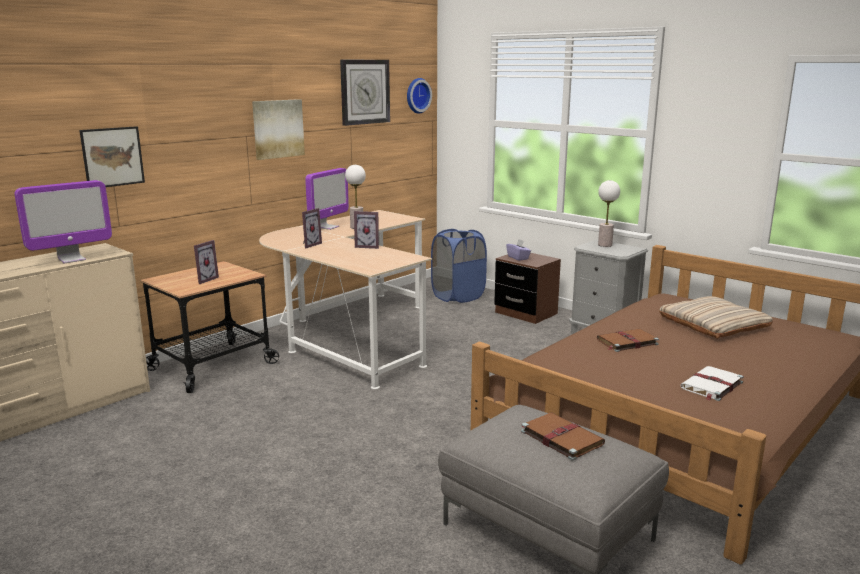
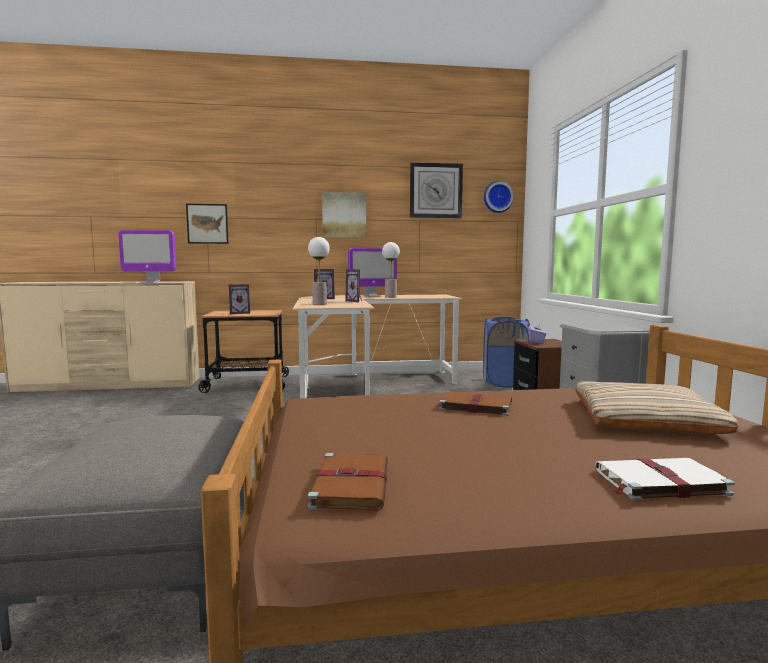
camera: 40 degrees right, 10 degrees down
(560, 437) = (147, 437): brown book -> brown book (351, 484)
(605, 245) = (603, 324): table lamp -> table lamp (320, 304)
(711, 386) = (458, 461): white book -> white book (658, 482)

